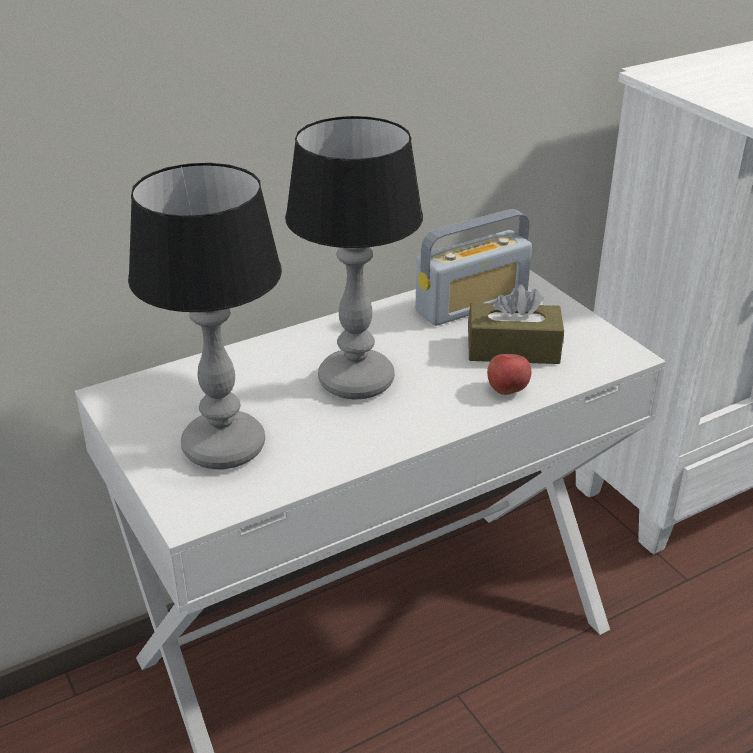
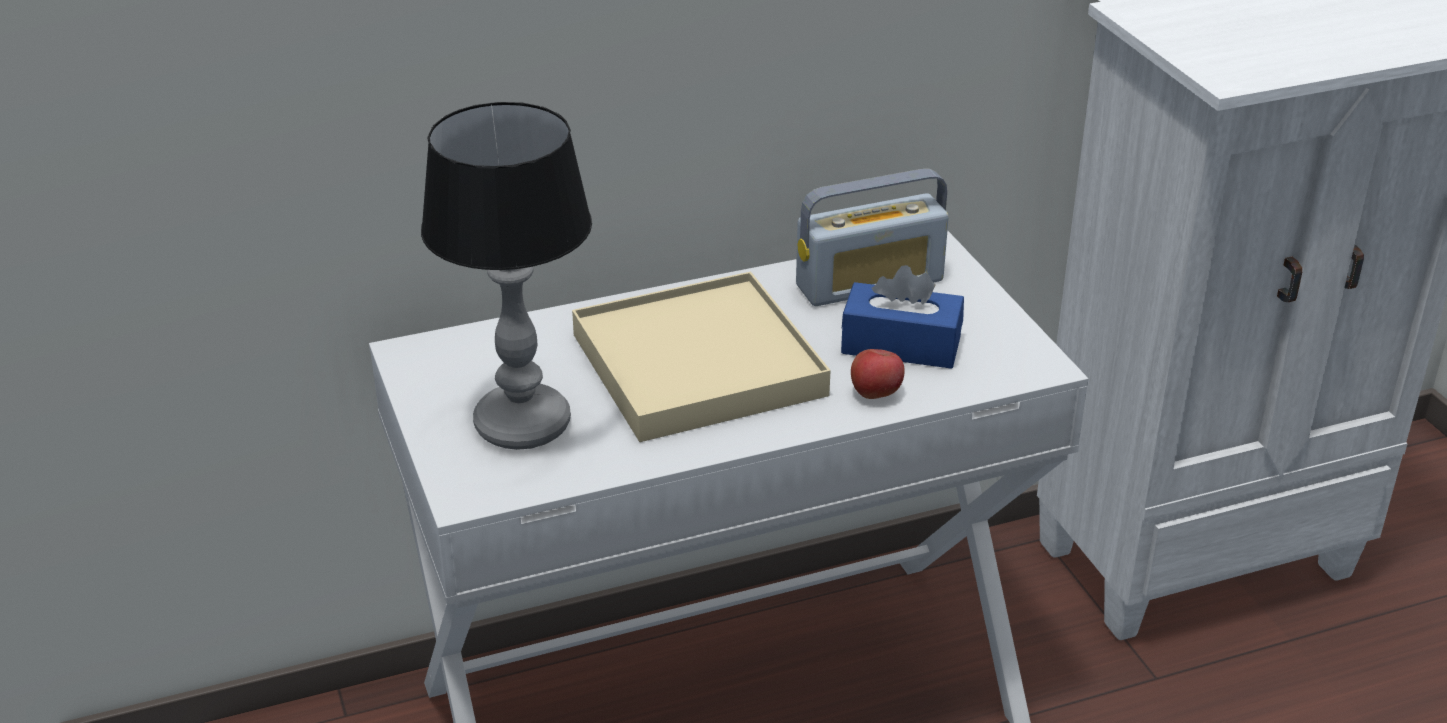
camera: 10 degrees right, 0 degrees up
(358, 381) = (699, 365): table lamp -> beige tray
(513, 349) = (901, 345): brown tissue box -> blue tissue box

